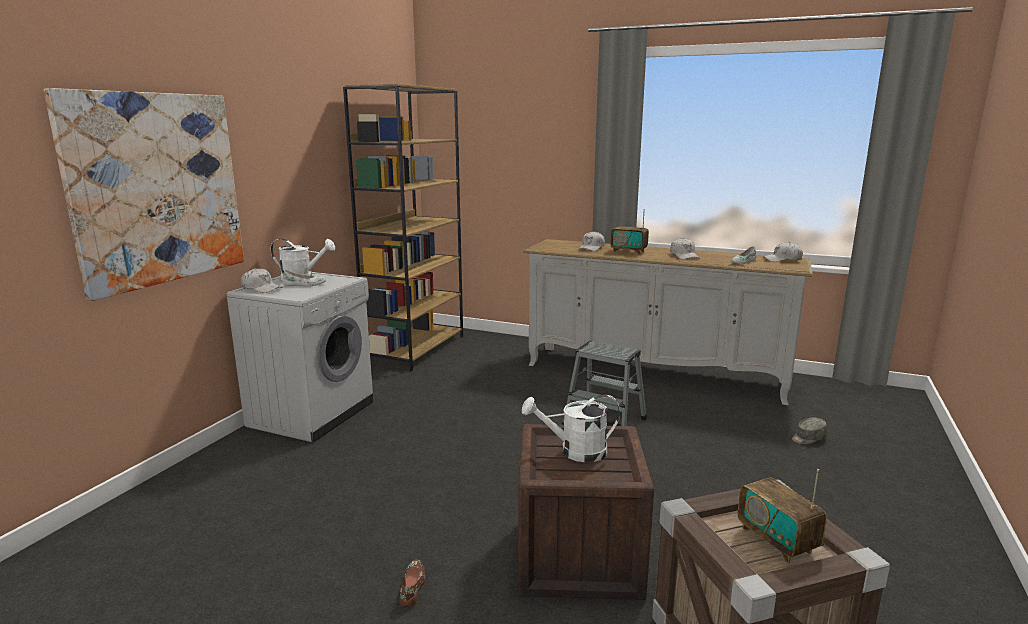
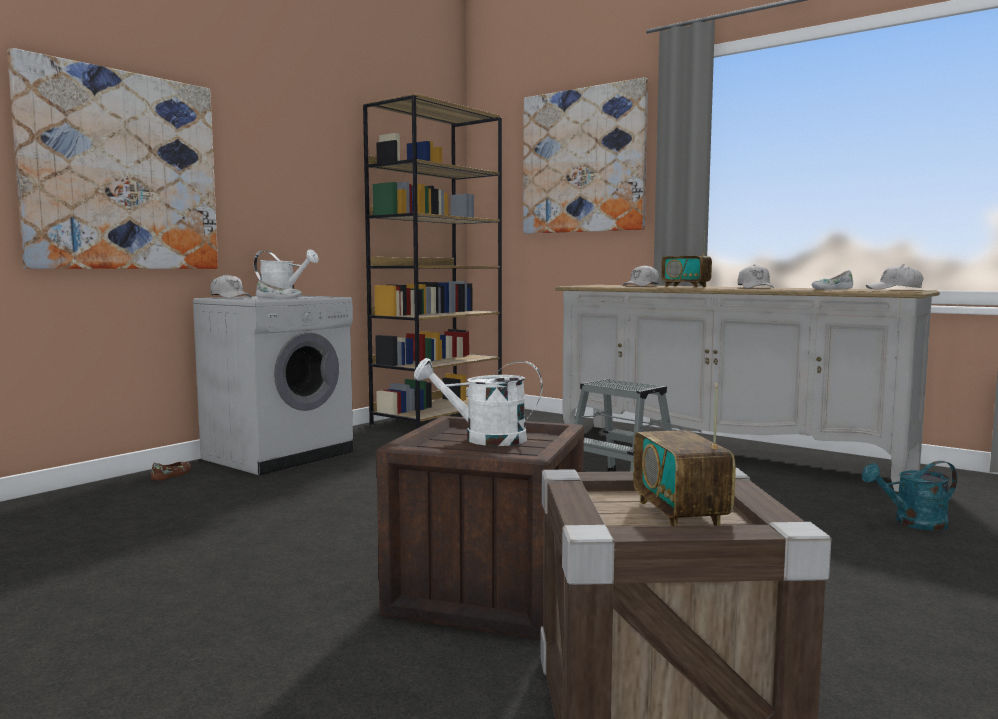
camera: 15 degrees right, 10 degrees down
(413, 586) = (261, 592): brown shoe -> brown shoe (172, 475)
(528, 131) = (583, 161): none -> picture
(808, 438) = (913, 523): grey cap -> turquoise watering can

